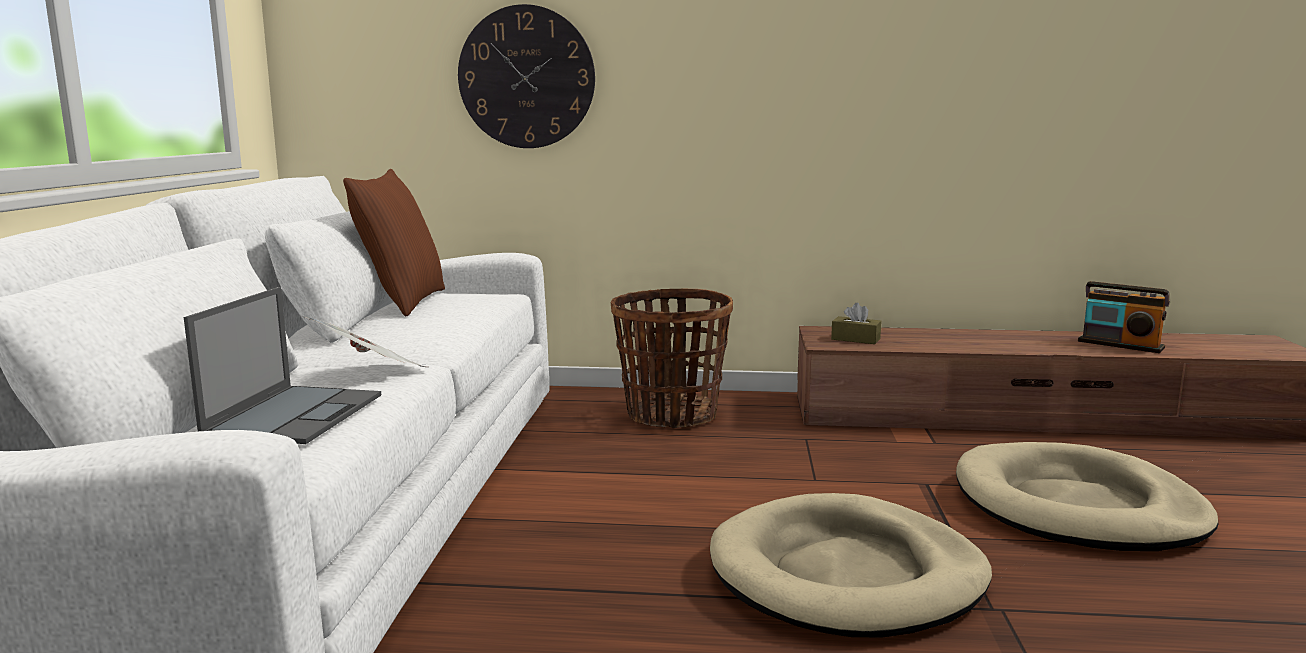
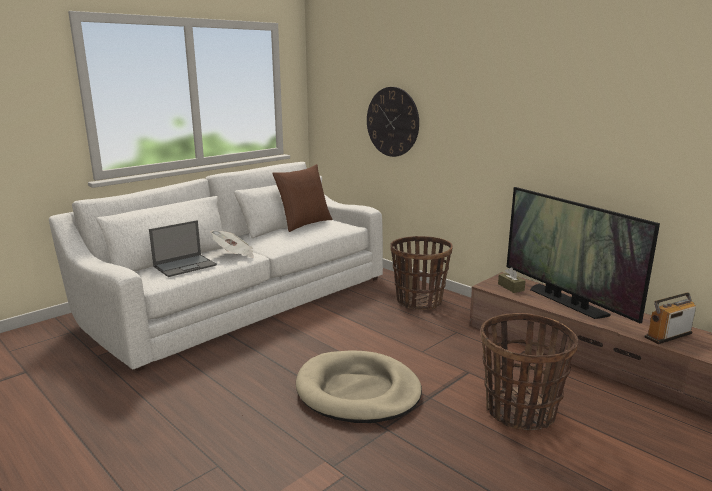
camera: 40 degrees right, 5 degrees up
(952, 339) = (566, 301): none -> television
(1077, 507) = (520, 411): beige dog bed -> basket
(1120, 345) = (668, 335): radio -> radio turned 75 degrees clockwise

